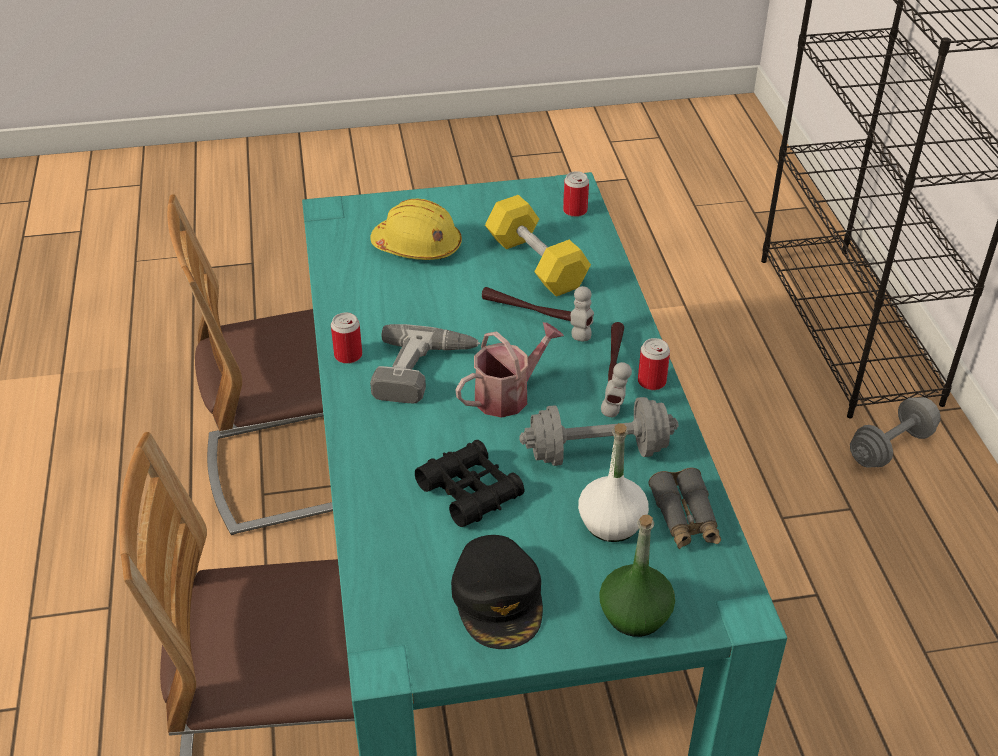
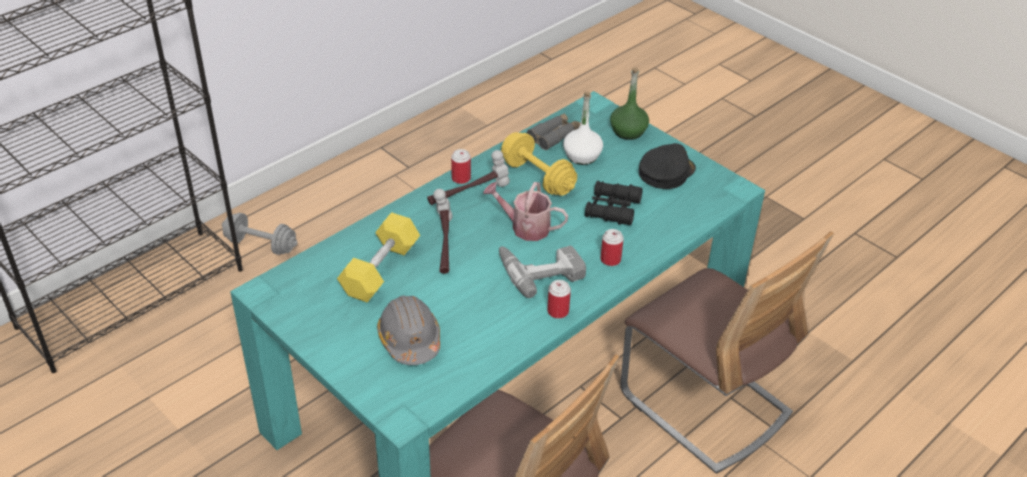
camera: 125 degrees left, 0 degrees up
(418, 247) = (409, 339): yellow hard hat -> grey hard hat
(575, 211) = (296, 277): can -> can (610, 260)
(597, 452) = (538, 177): grey dumbbell -> yellow dumbbell

